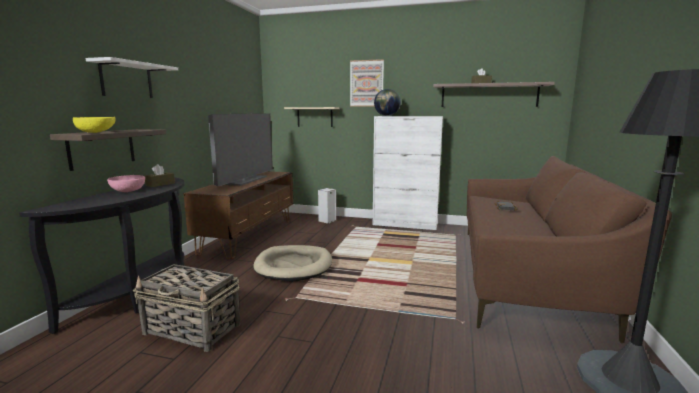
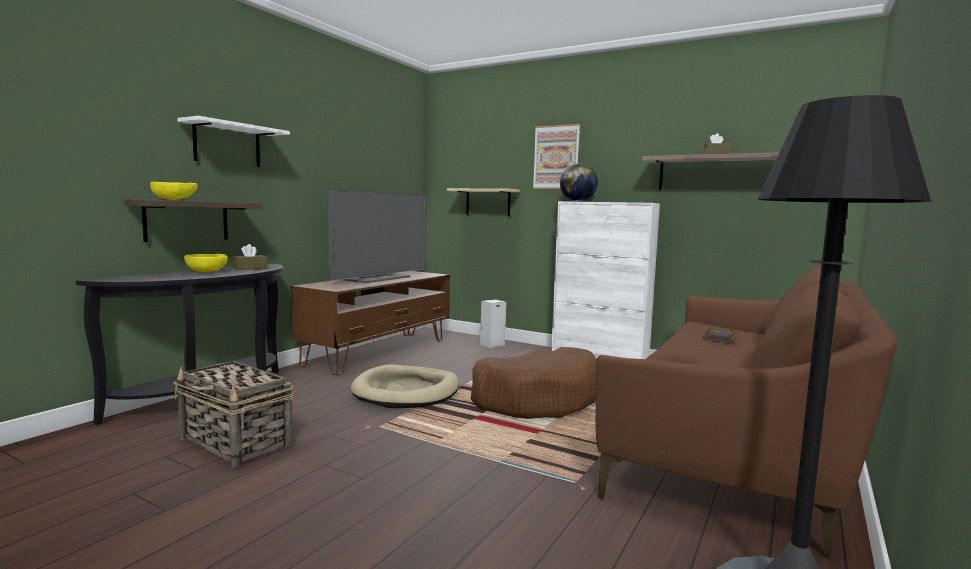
camera: 15 degrees right, 5 degrees down
(128, 191) = (206, 271): pink bowl -> yellow bowl
(387, 259) = (537, 399): none -> brown dog bed

